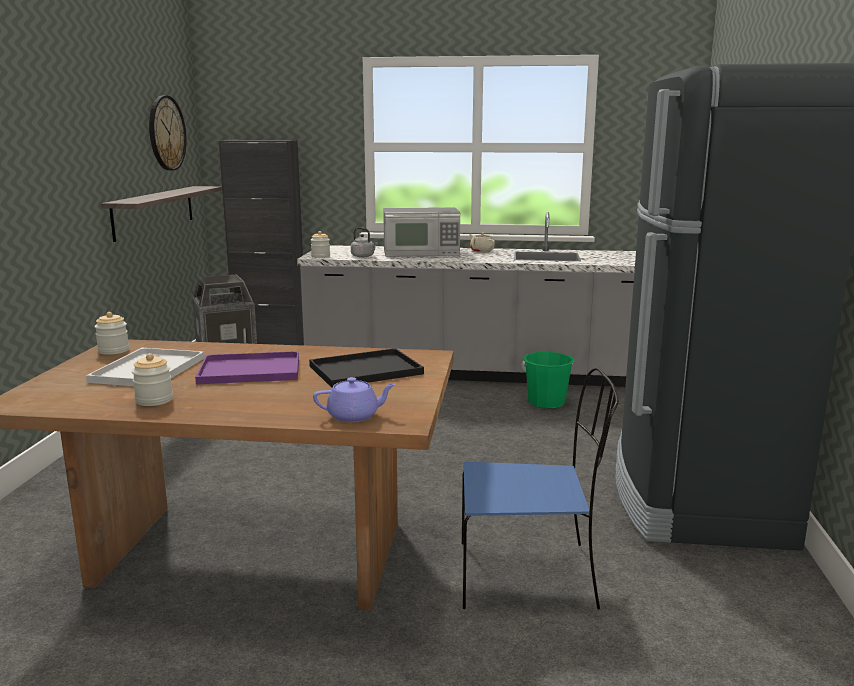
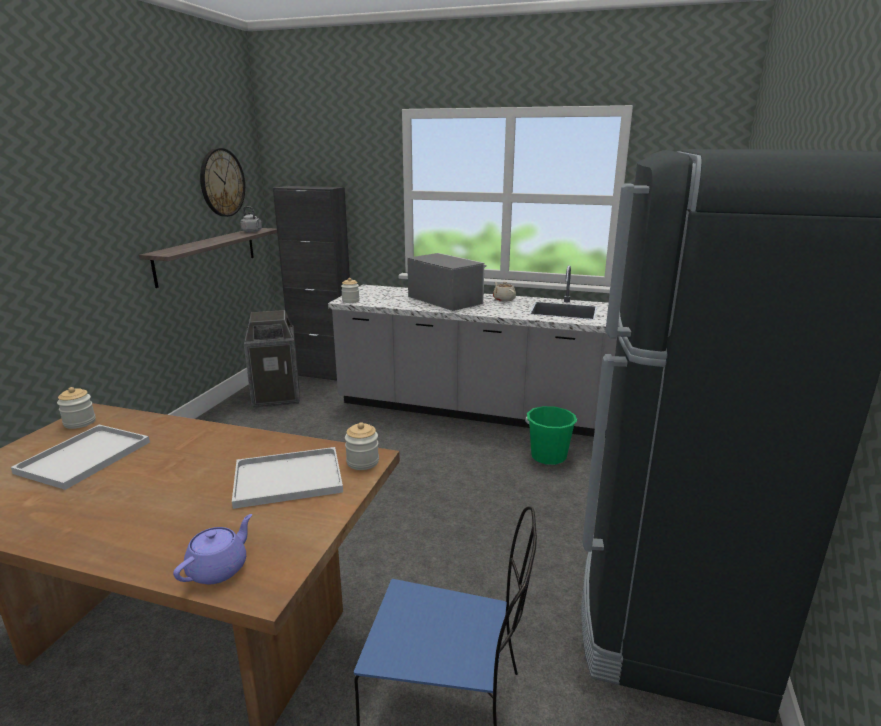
camera: 10 degrees right, 5 degrees up
(154, 400) = (46, 512): jar -> jar (362, 462)
(248, 370) = (173, 468): purple tray -> none
(354, 416) = (219, 568): purple teapot -> purple teapot turned 60 degrees counterclockwise
(364, 256) = (389, 302): grey kettle -> grey kettle (252, 231)
(364, 370) = (286, 479): black tray -> white tray
(421, 253) = (445, 299): microwave -> microwave turned 135 degrees counterclockwise

